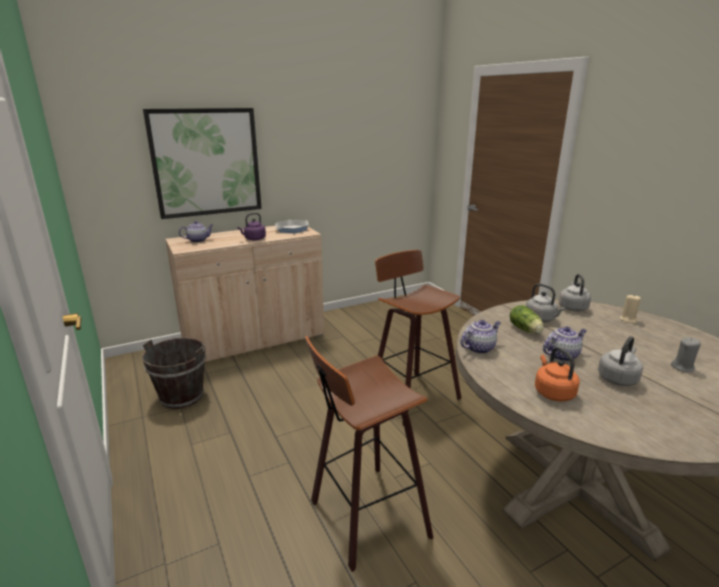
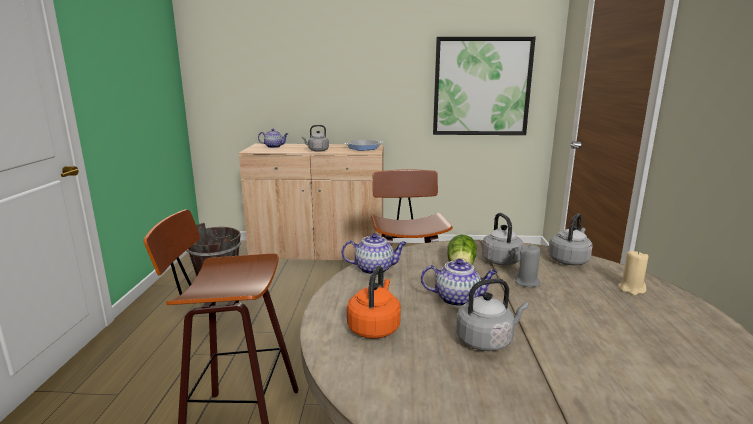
camera: 30 degrees right, 5 degrees down
(206, 162) = (296, 78): picture -> picture (481, 87)
(254, 239) = (317, 150): purple kettle -> grey kettle
(682, 367) = (616, 359): grey candle -> grey candle (527, 282)

